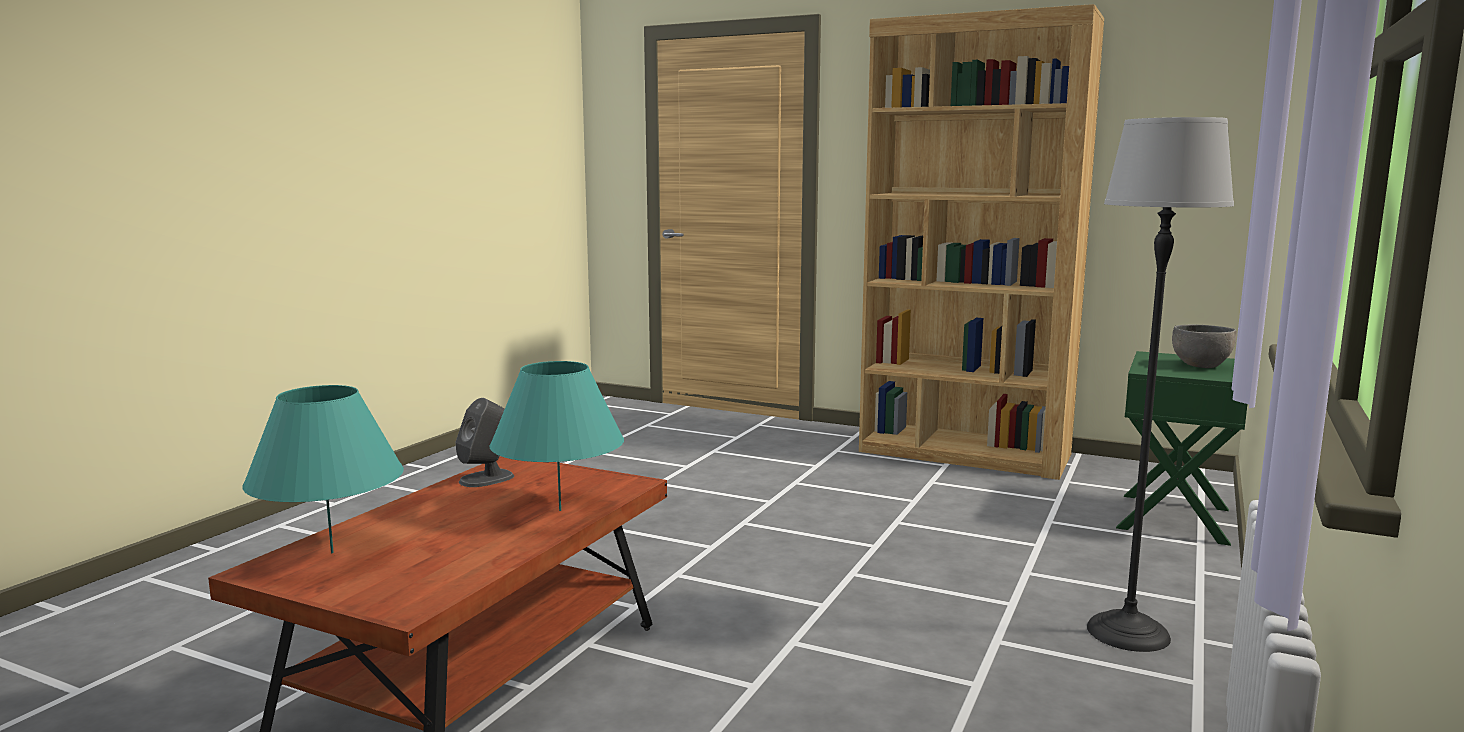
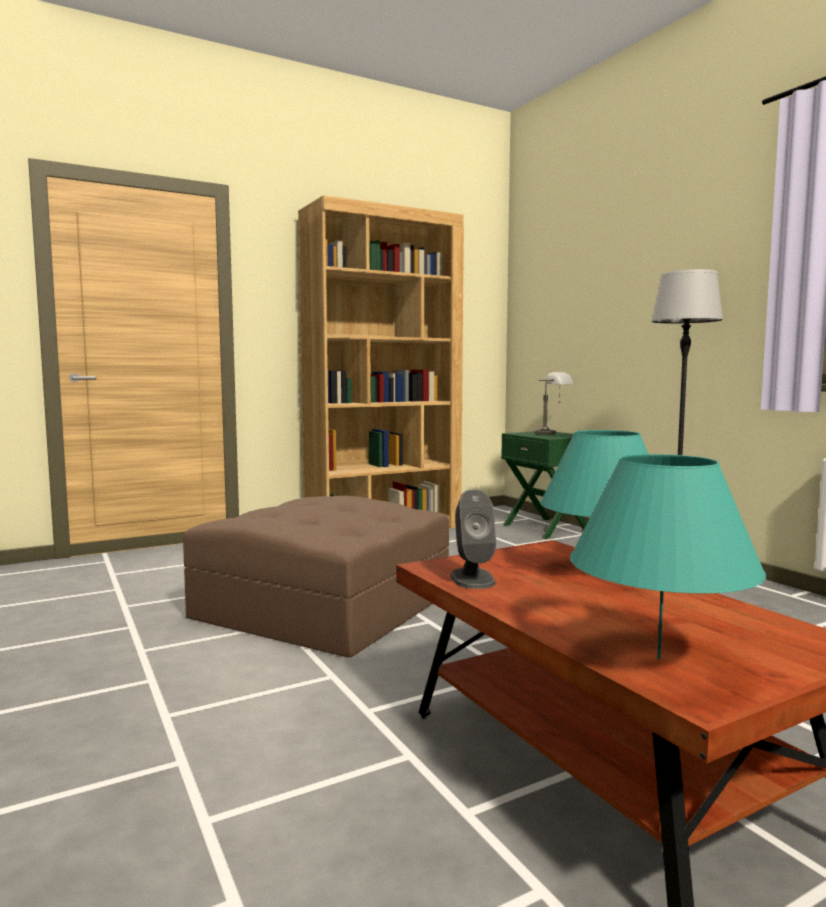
camera: 55 degrees left, 5 degrees down
(687, 501) = (323, 606): none -> brown ottoman
(1201, 366) = (552, 434): grey bowl -> grey table lamp

